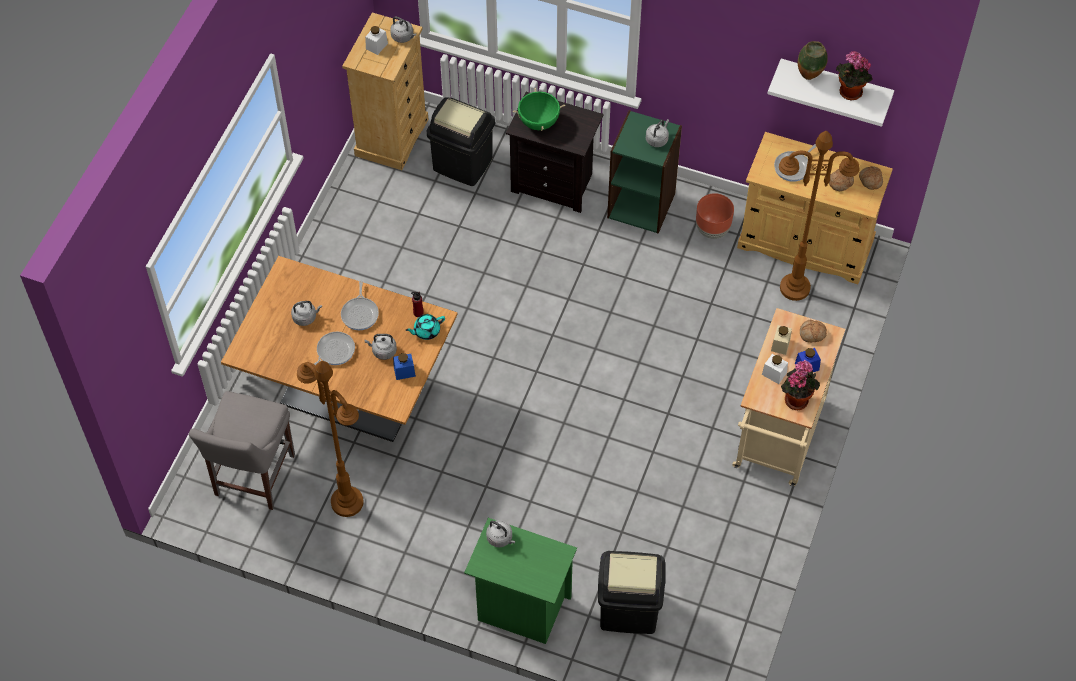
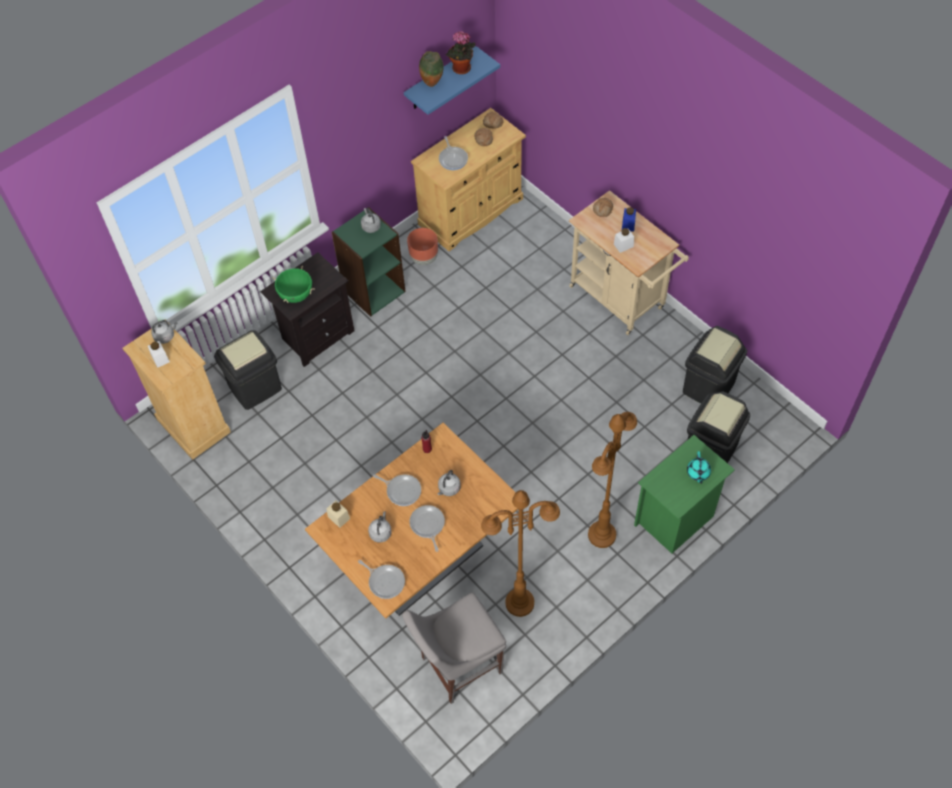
camera: 60 degrees left, 0 degrees up
(252, 478) = (458, 666): grey chair -> grey chair turned 105 degrees clockwise
(256, 345) = (385, 581): none -> frying pan
(404, 371) = (477, 481): blue jar -> none
(426, 331) = (448, 450): turquoise teapot -> turquoise teapot (698, 473)
(500, 538) = (661, 481): grey kettle -> none
(712, 575) = (708, 387): none -> black trash can
(780, 345) = (601, 231): beige jar -> beige jar (339, 517)
(794, 288) = (503, 234): brown floor lamp -> brown floor lamp (602, 535)
(796, 398) = (651, 242): potted plant -> none
(835, 85) = (440, 79): white shelf -> blue shelf

